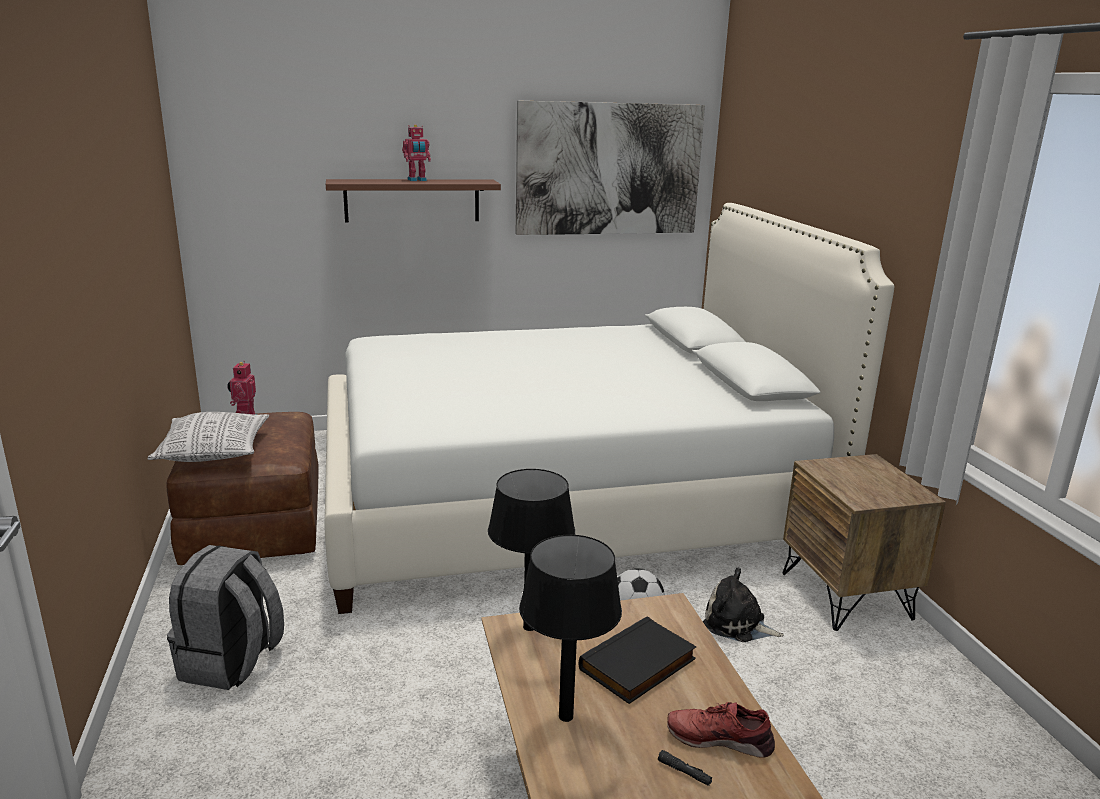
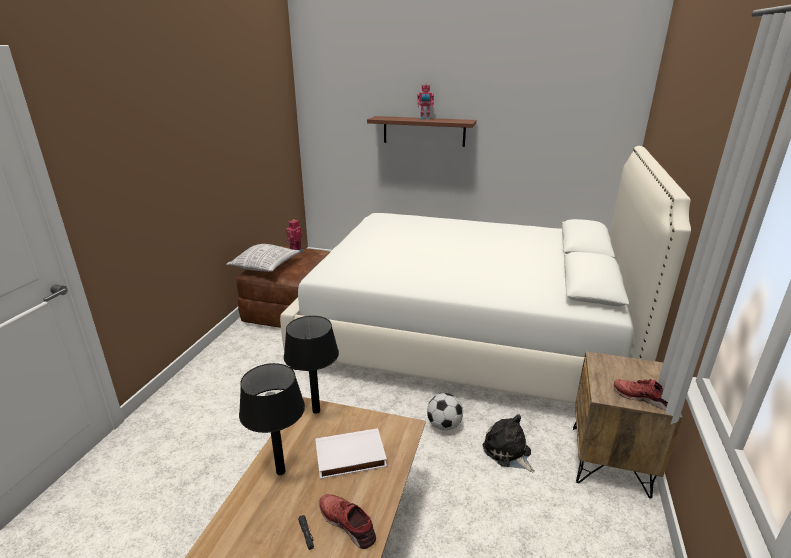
camera: 30 degrees right, 5 degrees up
(232, 663) = (226, 379): grey backpack -> none
(609, 169) = (560, 115): picture -> none
(639, 666) = (350, 457): black book -> white book
(895, 493) = (642, 397): none -> red shoe

